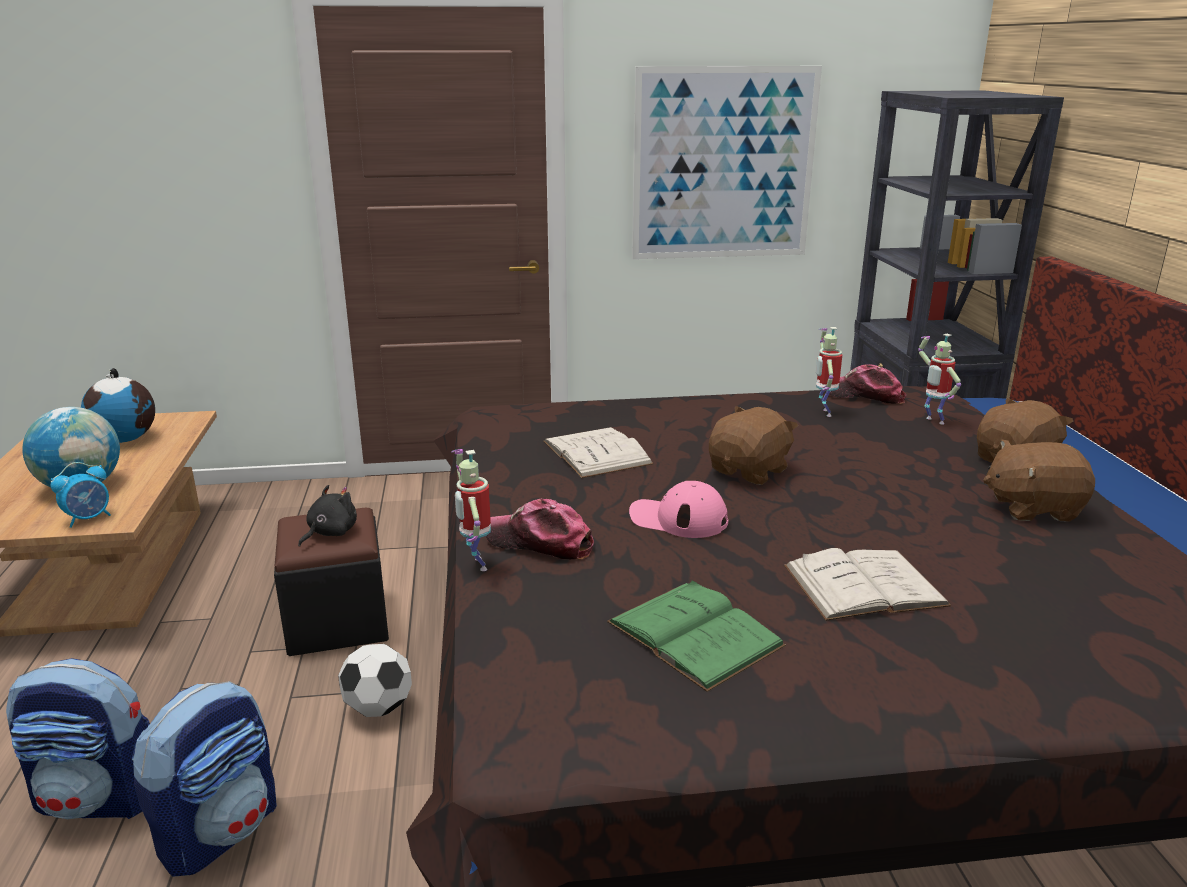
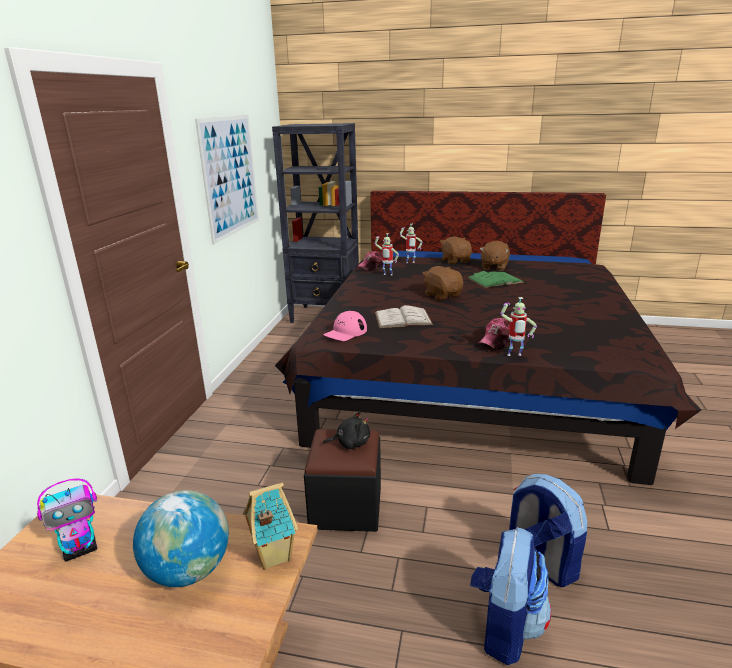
camera: 70 degrees left, 0 degrees up
(89, 518) = (272, 555): alarm clock -> toy house
(126, 439) = (81, 549): globe -> toy robot
(330, 533) = (350, 443): black plush toy -> black plush toy turned 120 degrees clockwise
(378, 708) = (446, 495): football -> none
(678, 519) = (484, 313): pink cap -> pink cap (345, 332)
(694, 634) = (578, 323): green book -> green book (495, 280)
(864, 585) = (545, 296): white book -> none

